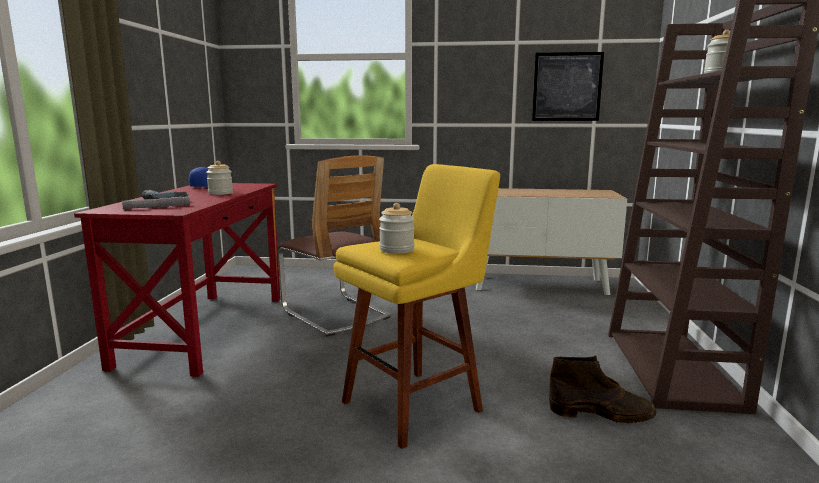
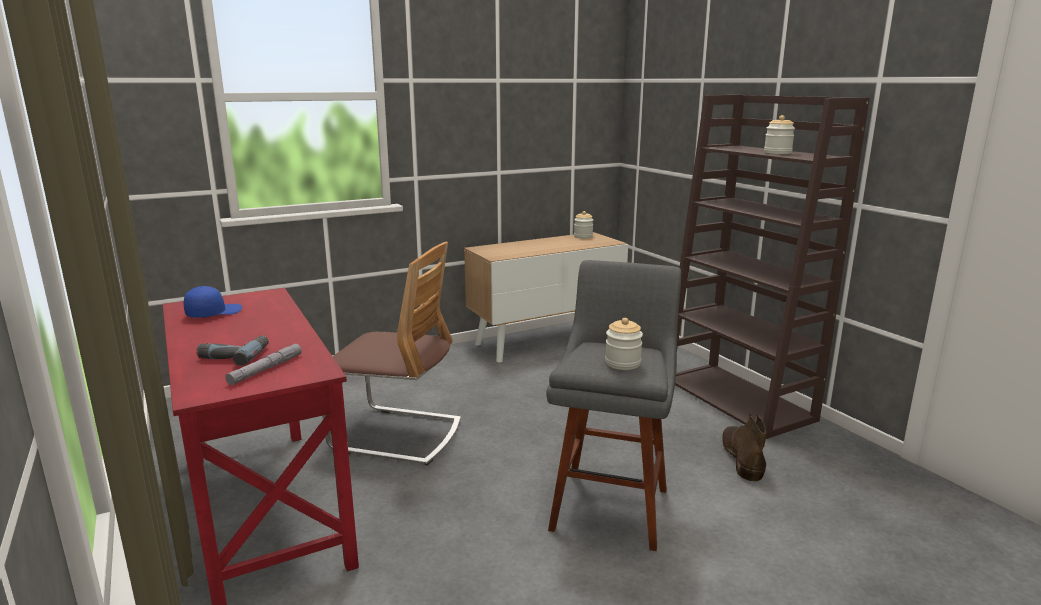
camera: 35 degrees left, 5 degrees up
(220, 193) = (268, 322): jar -> jar (583, 236)
(417, 404) = (611, 504): yellow stool -> grey stool
(567, 87) = (548, 129): picture -> none
(602, 413) = (741, 457): brown boot -> brown boot turned 60 degrees counterclockwise

